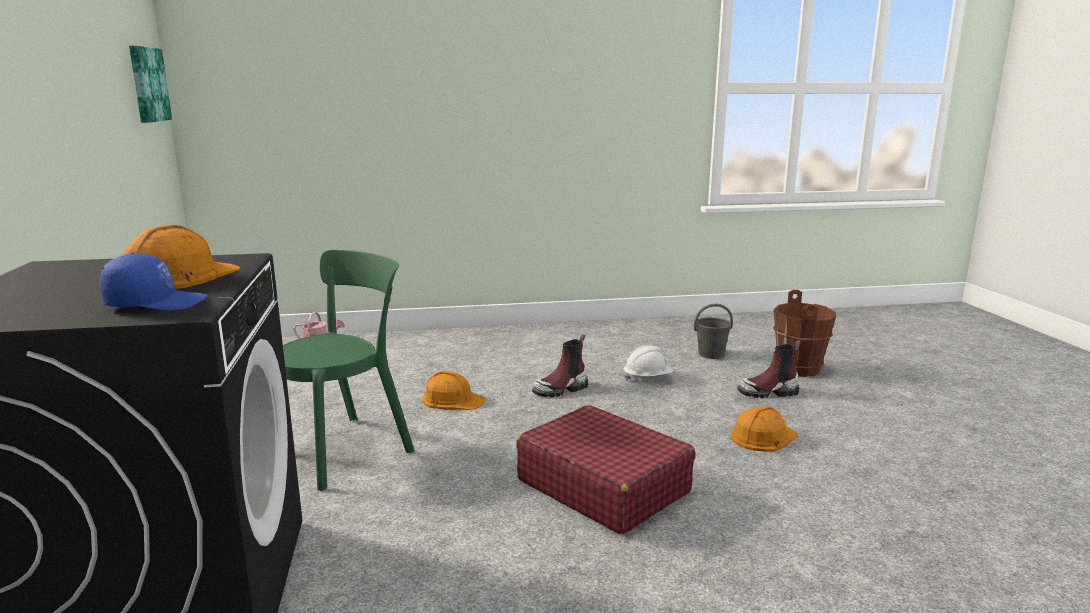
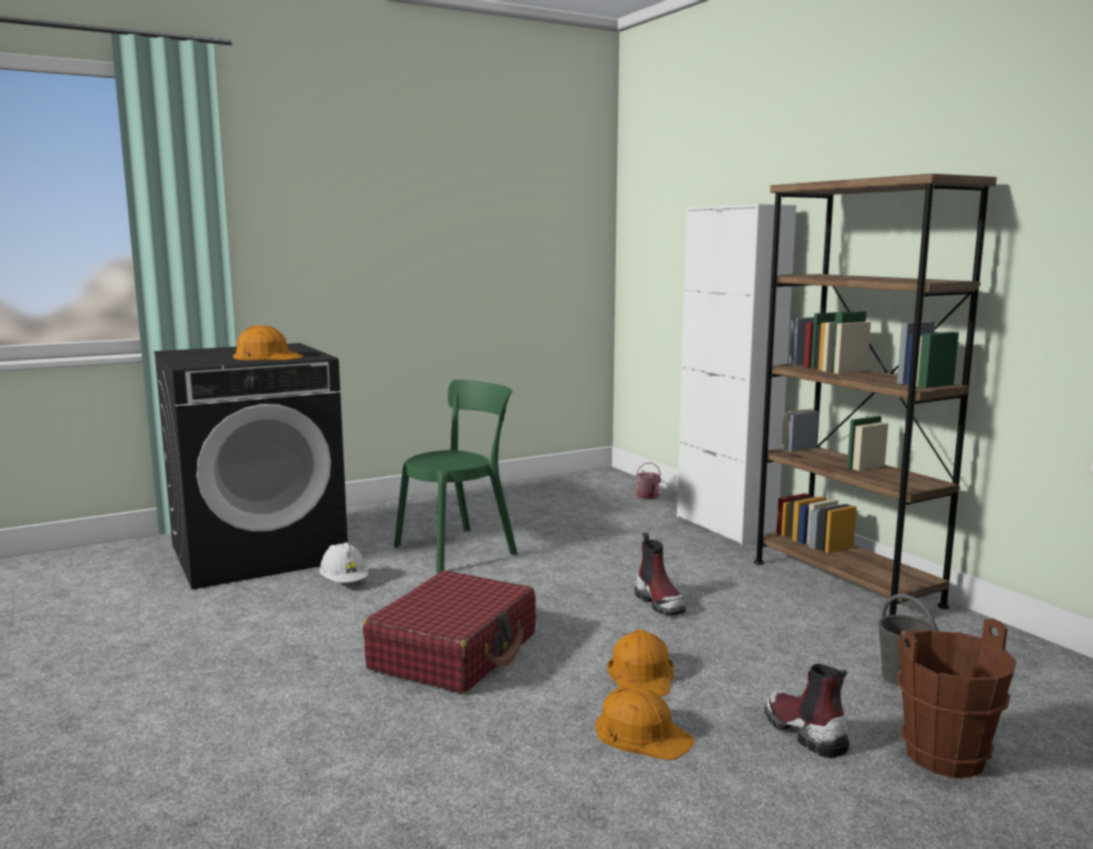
camera: 70 degrees right, 5 degrees down
(147, 84) = (573, 242): picture -> none
(157, 303) = (207, 361): blue cap -> none
(346, 449) = (460, 549): green chair -> green chair turned 60 degrees counterclockwise
(431, 338) = (725, 526): none -> white cabinet
(452, 399) = (585, 563): orange hard hat -> orange hard hat (642, 673)
(561, 389) = (660, 603): boot -> boot turned 150 degrees counterclockwise
(572, 333) = (845, 583): none -> brown bookcase
(647, 378) = (750, 643): white hard hat -> white hard hat (344, 582)

